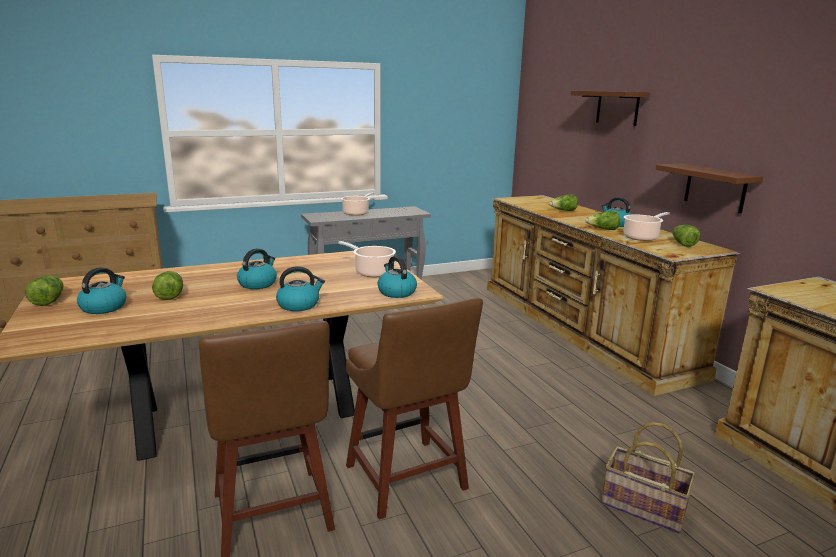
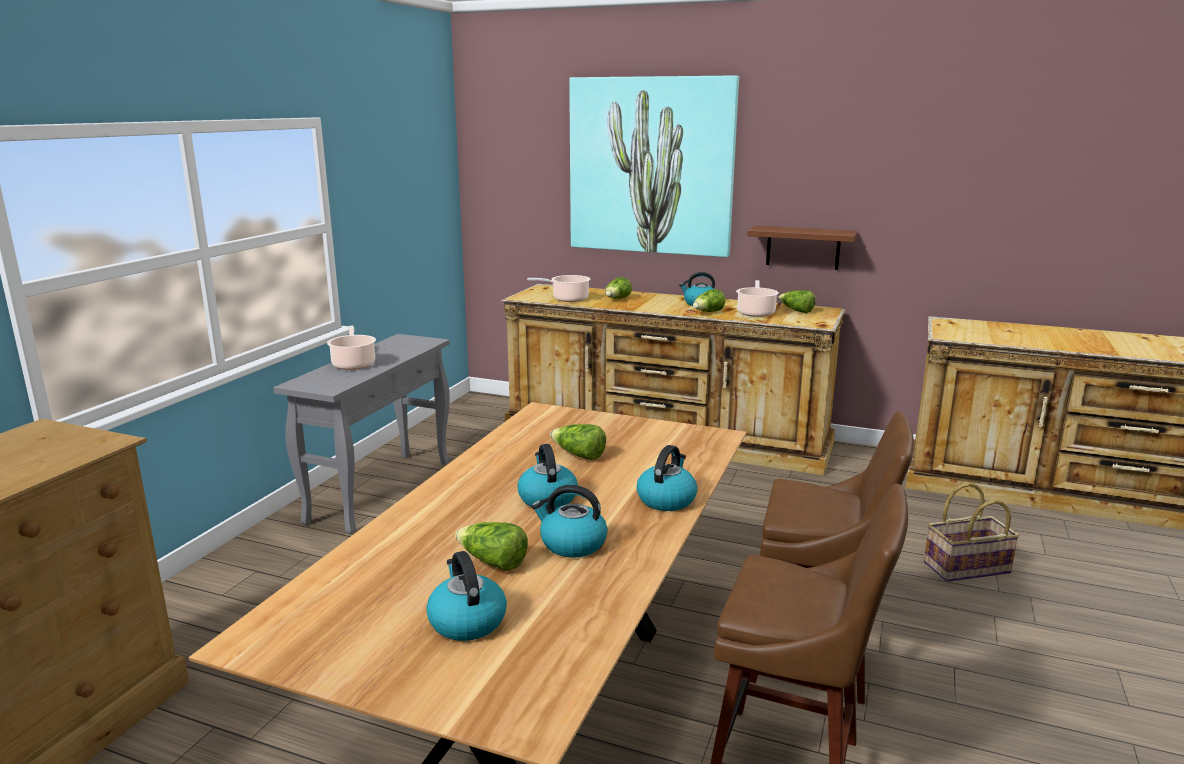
camera: 45 degrees left, 0 degrees up
(48, 300) = (345, 662): lettuce -> lettuce (579, 455)
(372, 272) = (615, 433): cooking pot -> cooking pot (568, 299)
(396, 292) = (702, 444): kettle -> kettle (572, 544)
(617, 107) = (651, 166): brown shelf -> picture

